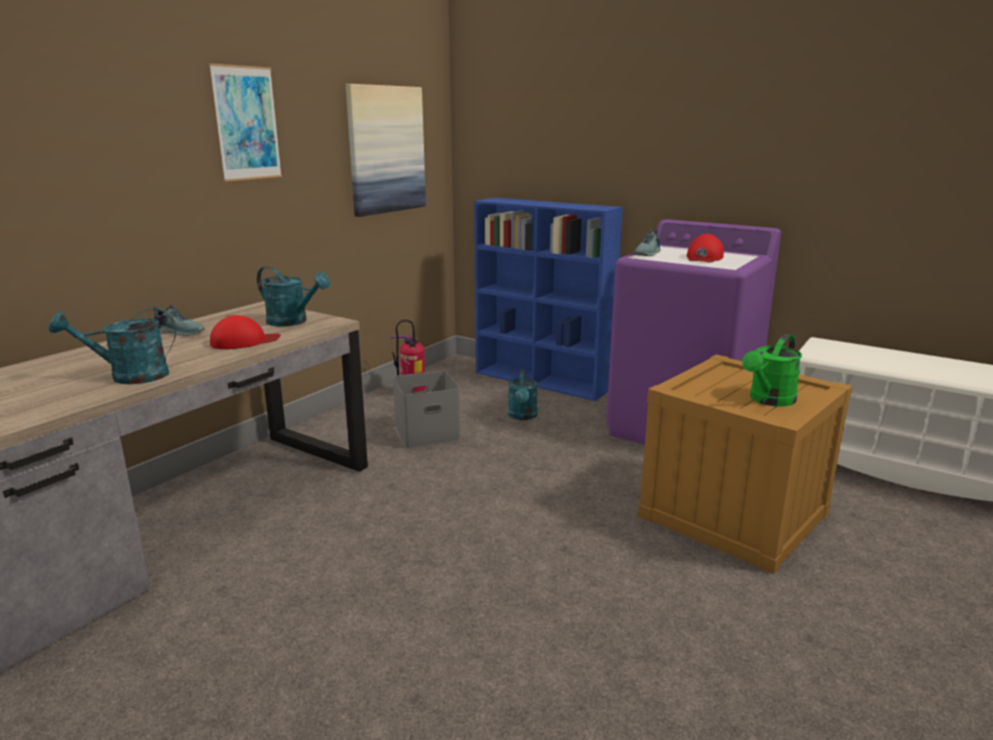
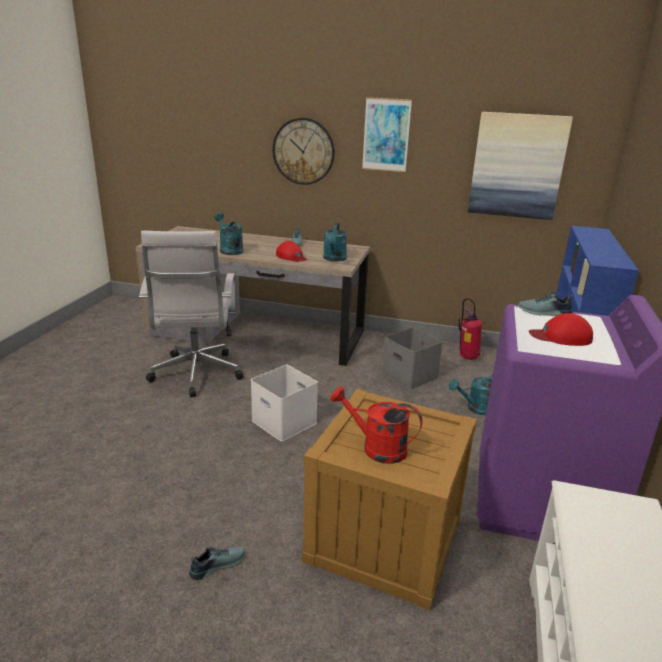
camera: 70 degrees right, 5 degrees up
(122, 166) = (303, 151): none -> wall clock
(266, 617) = (196, 375): none -> white office chair
(483, 541) = (285, 422): none -> white storage box
(769, 400) = (376, 448): green watering can -> red watering can
(785, 643) = (216, 564): none -> shoe

